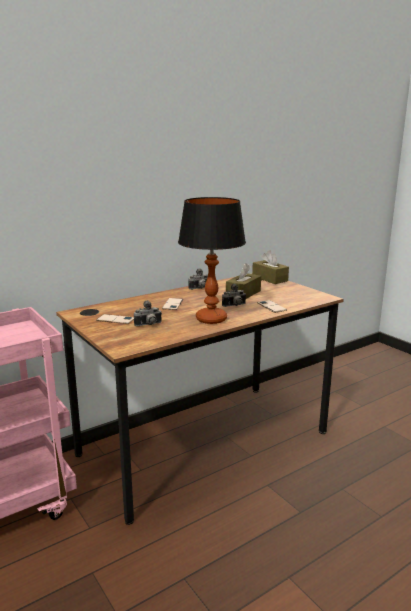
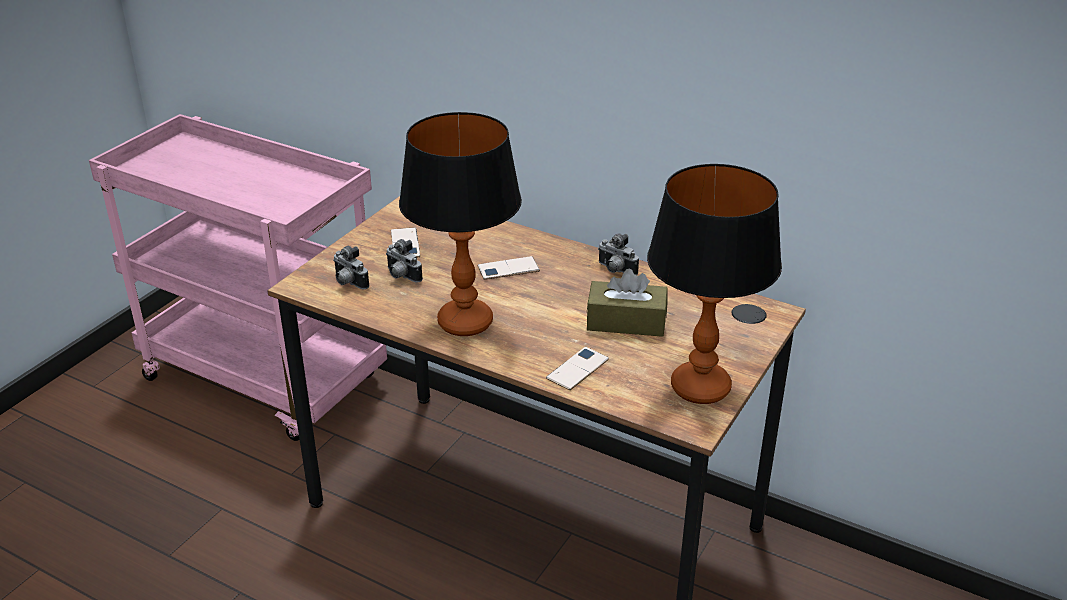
camera: 65 degrees right, 15 degrees up
(235, 306) = (549, 329): camera -> camera (348, 283)
(269, 278) = (756, 330): brown tissue box -> none
(302, 292) = (700, 388): none -> table lamp

